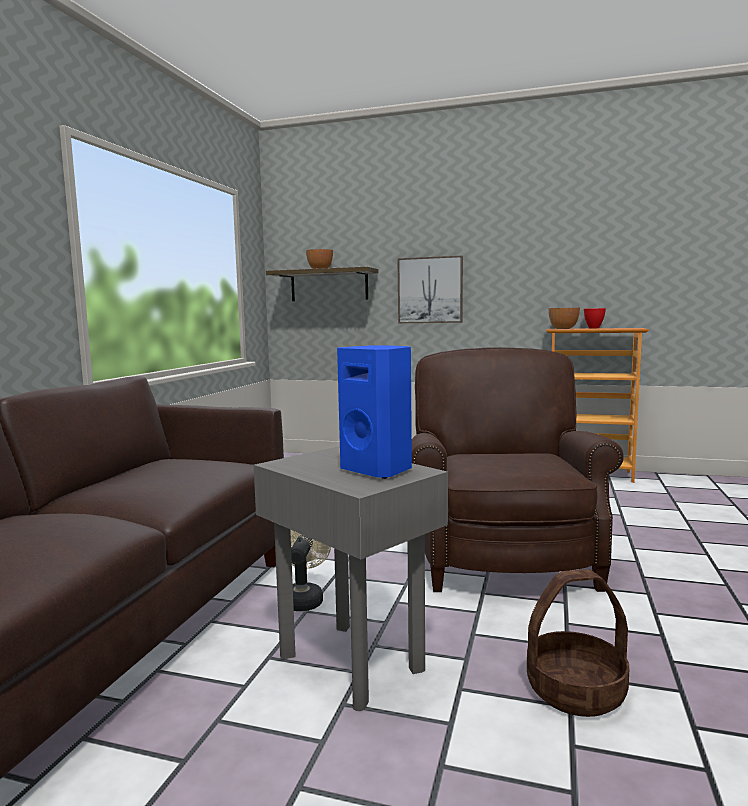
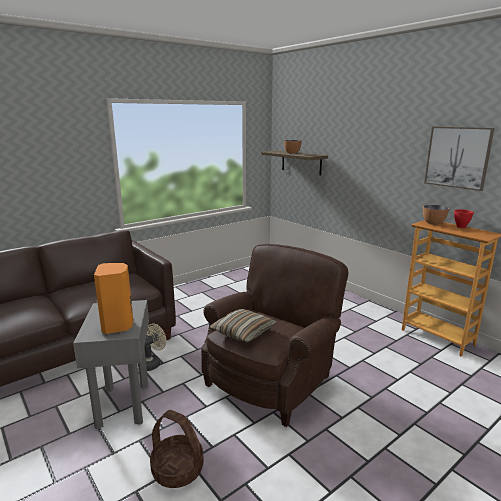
camera: 35 degrees right, 10 degrees up
(378, 470) = (118, 326): blue speaker -> orange speaker
(430, 290) = (356, 175): picture -> picture (457, 157)
(499, 468) = (243, 332): none -> pillow

